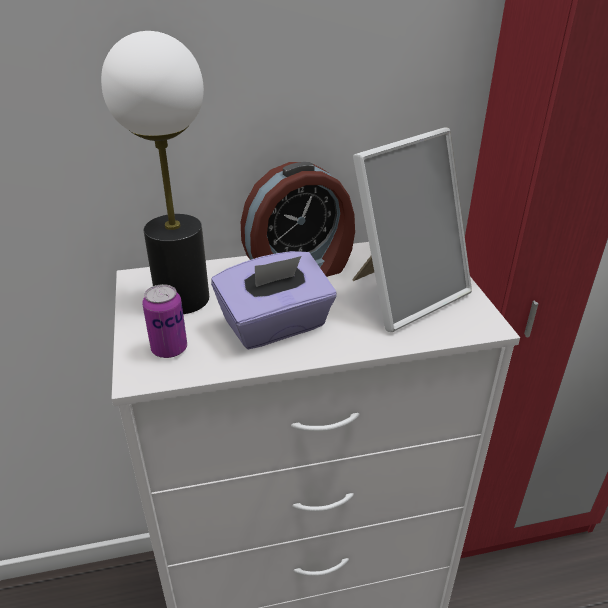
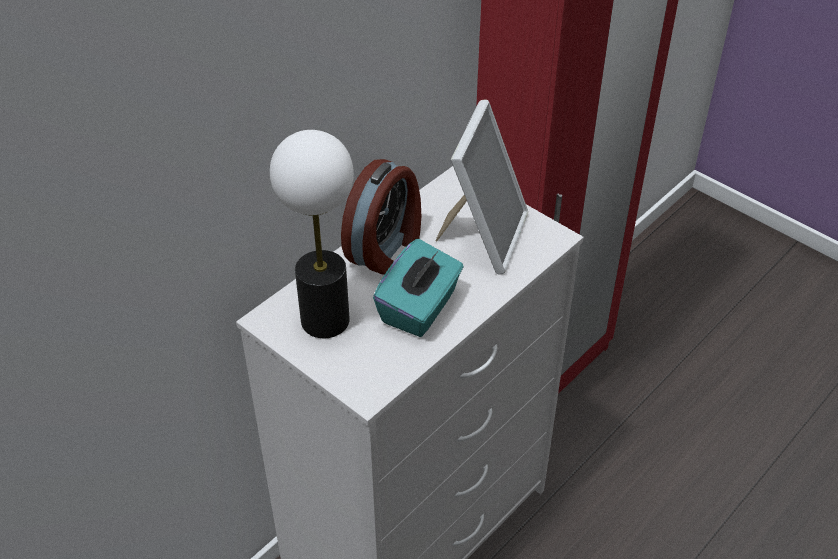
camera: 35 degrees left, 10 degrees up
(169, 349) = (365, 365): can -> none
(276, 326) = (419, 308): purple tissue box -> turquoise tissue box

